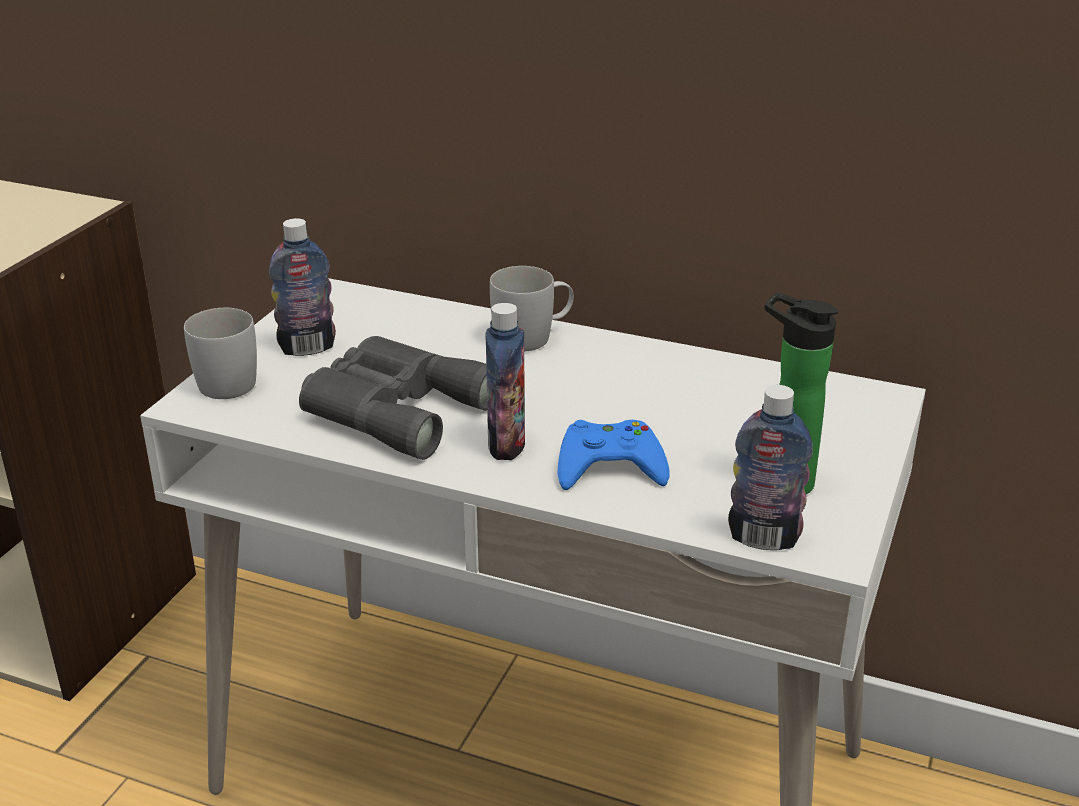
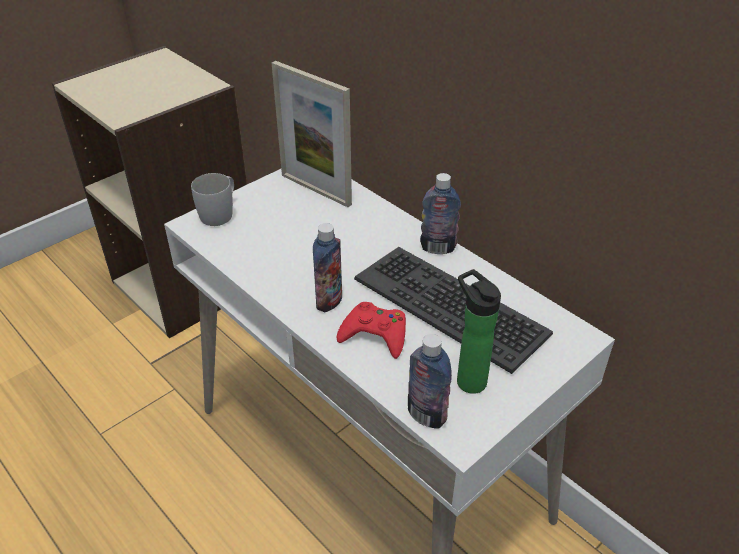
camera: 25 degrees right, 10 degrees up
(307, 348) = (272, 203): bottle -> bottle (438, 248)
(364, 317) = (315, 190): none -> picture frame
(392, 407) = (287, 256): grey binoculars -> none
(533, 337) = (398, 229): white mug -> none
(610, 466) = (375, 334): blue game controller -> red game controller
(686, 406) = (450, 306): none -> keyboard

